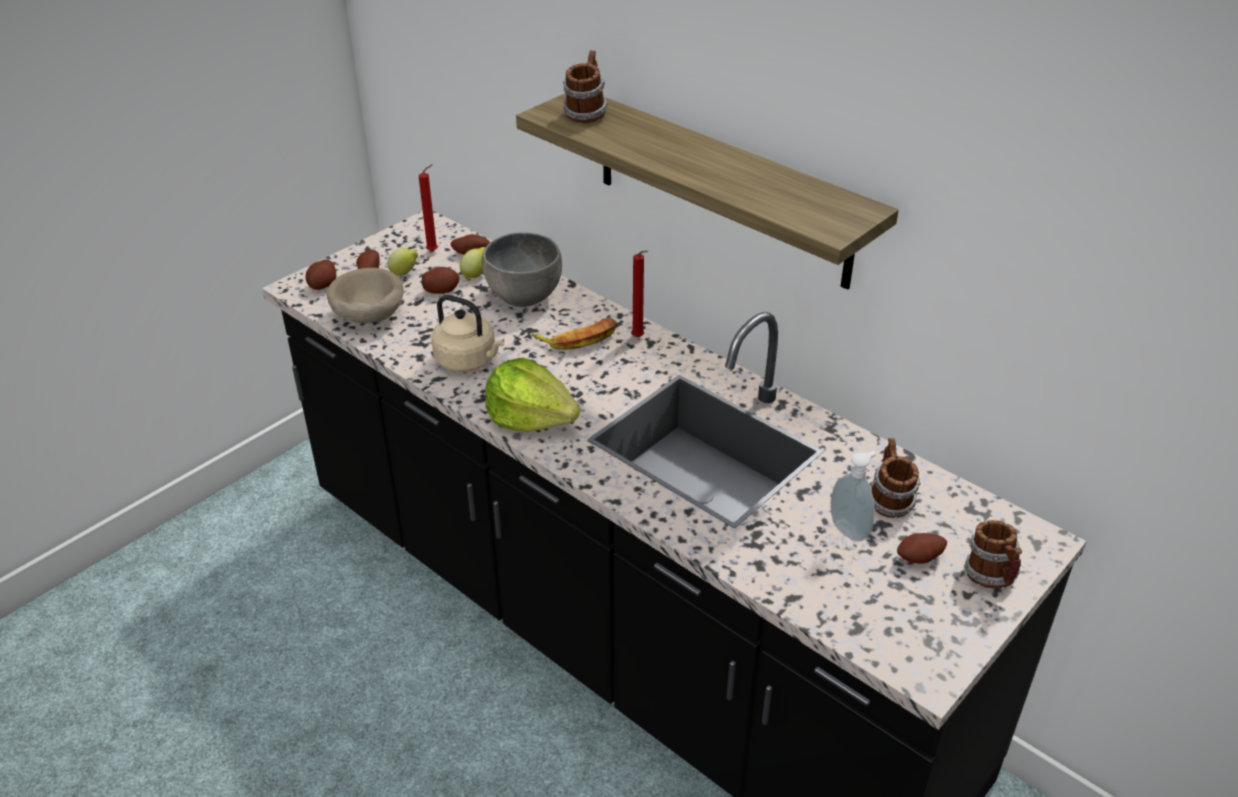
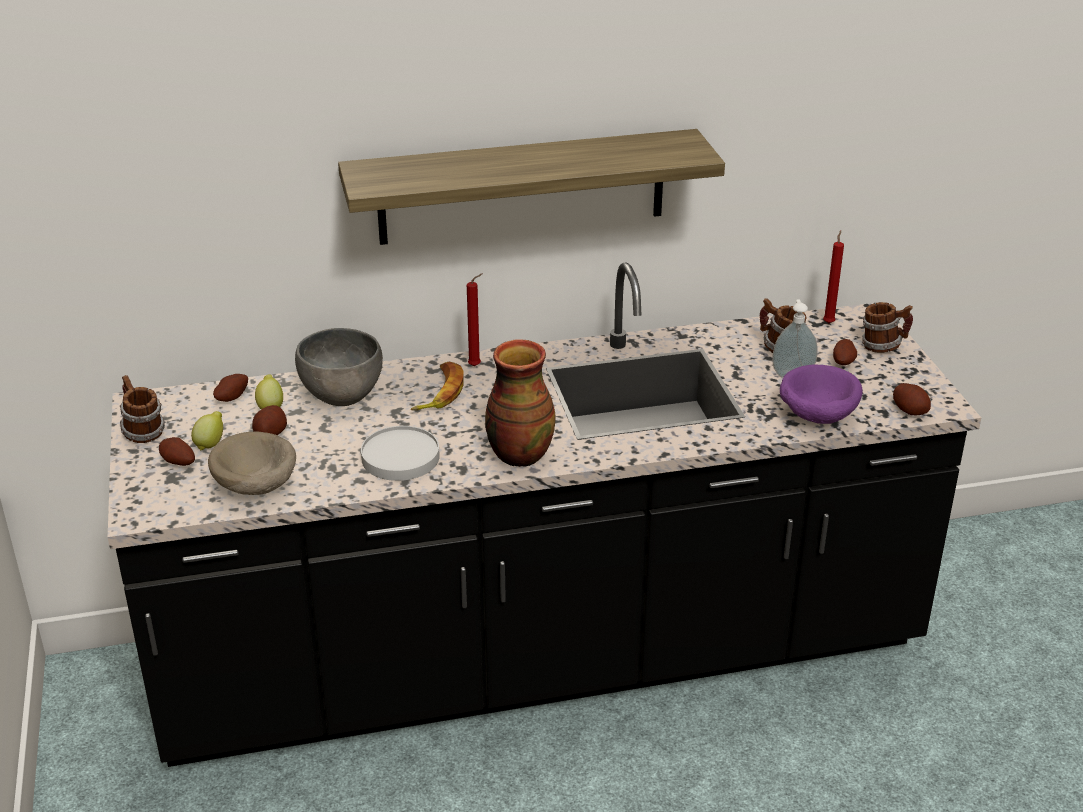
camera: 55 degrees left, 5 degrees down
(323, 285) = (161, 497): potato -> potato (910, 410)
(434, 251) = (197, 415): red candle -> red candle (829, 322)
(468, 361) = (400, 457): beige kettle -> white plate
(530, 418) = (519, 454): lettuce -> vase
(585, 114) = (395, 173): mug -> mug (142, 432)
(791, 578) = (816, 415): none -> purple bowl

